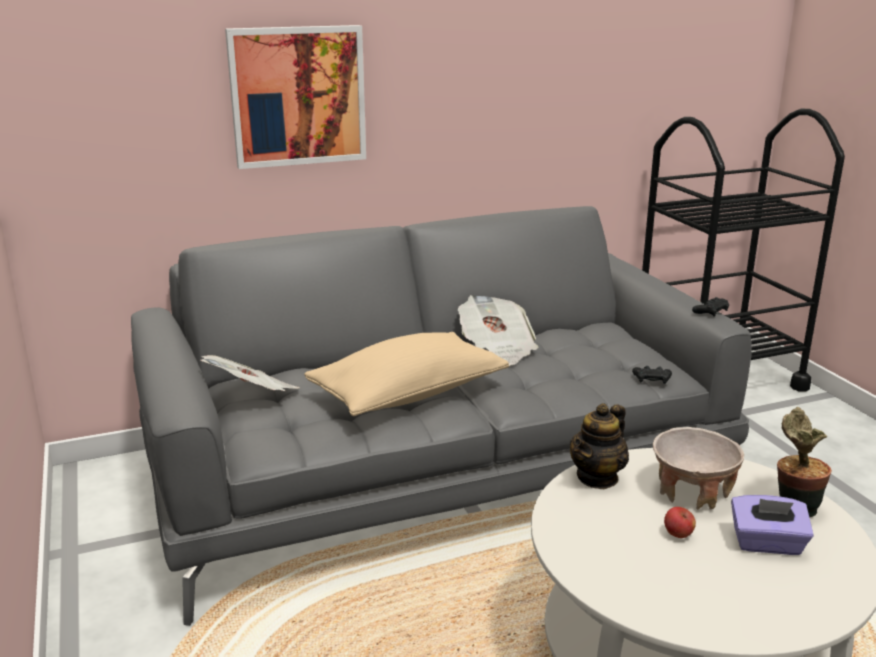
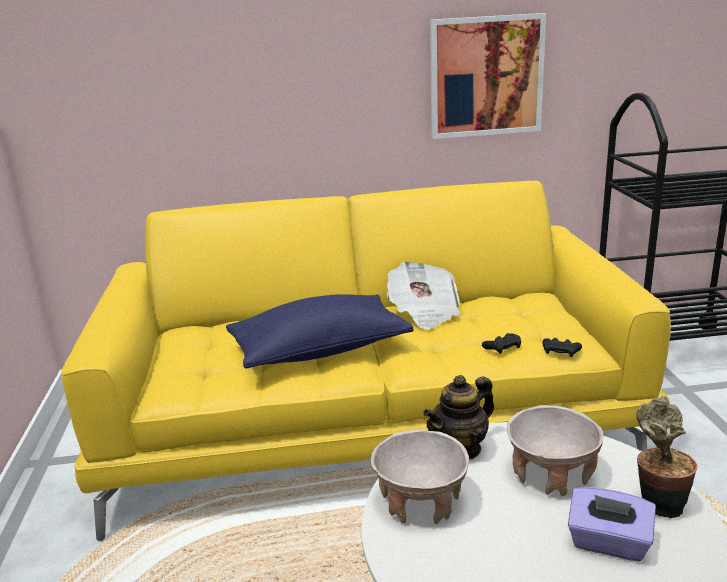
camera: 15 degrees right, 0 degrees up
(252, 396) = (186, 343): newspaper -> none
(298, 96) = (257, 79): picture -> picture (486, 76)
(408, 394) = (320, 351): beige pillow -> blue pillow
(437, 471) = (370, 421): grey sofa -> yellow sofa
(586, 529) = (421, 502): none -> beige bowl
(678, 535) = (513, 520): apple -> none
(711, 311) = (632, 286): black game controller -> black game controller (502, 347)

